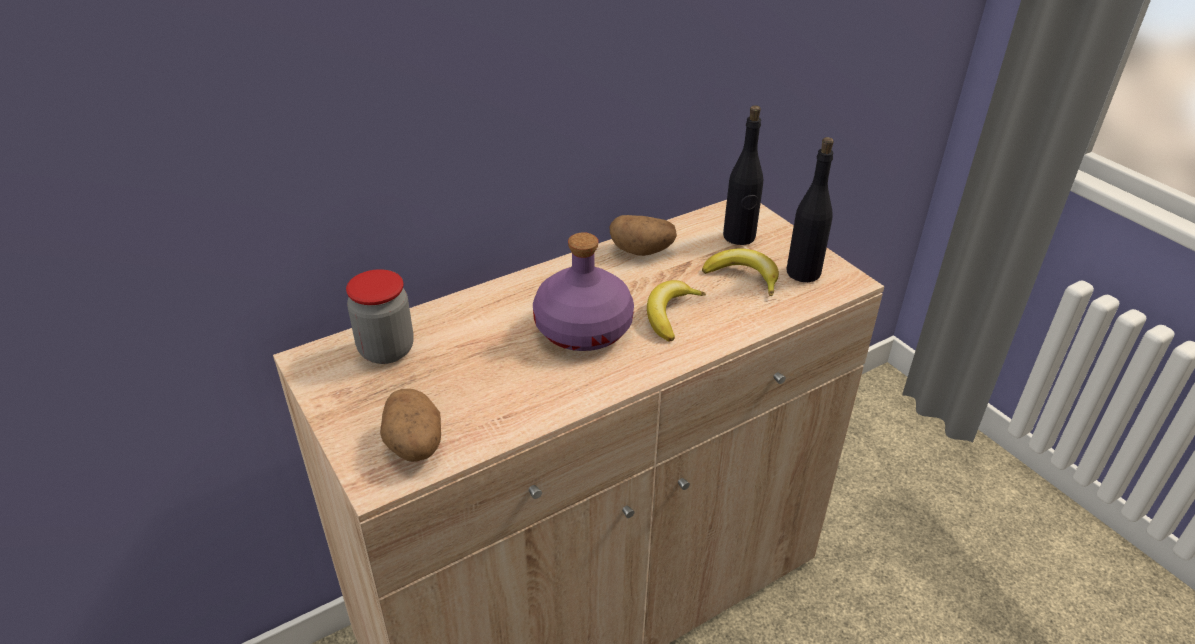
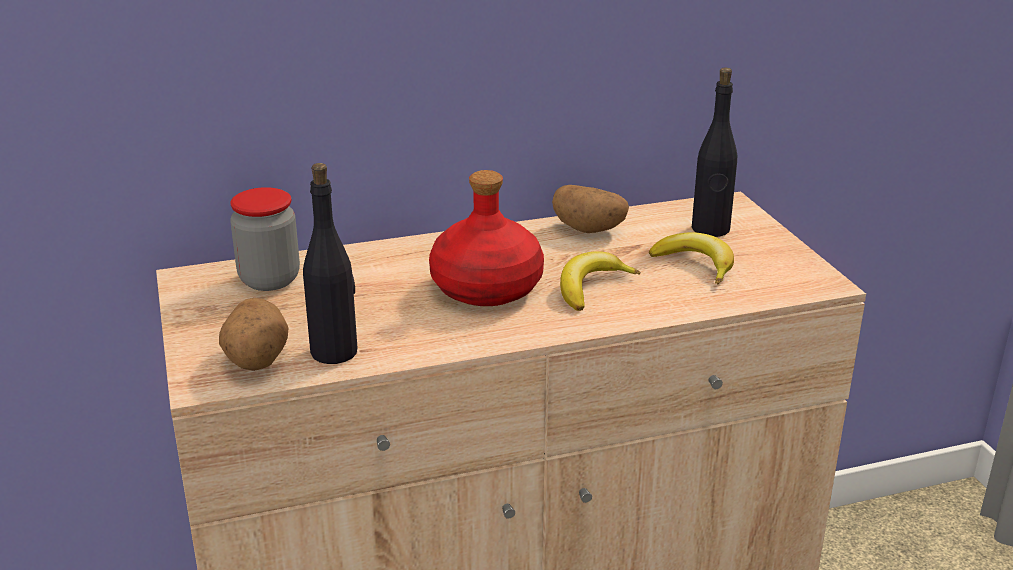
camera: 15 degrees right, 10 degrees down
(584, 329) = (488, 288): purple bottle -> red bottle
(803, 272) = (771, 269): black bottle -> black bottle (335, 352)

